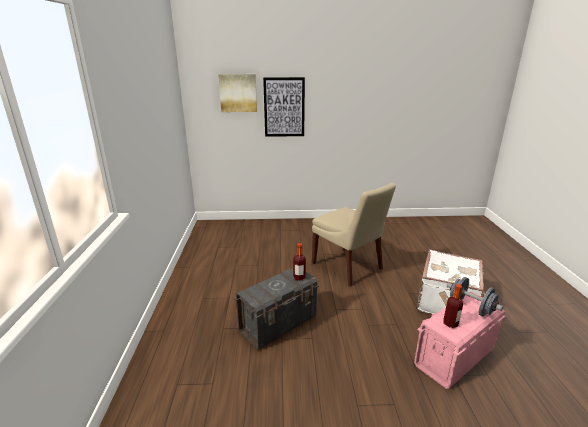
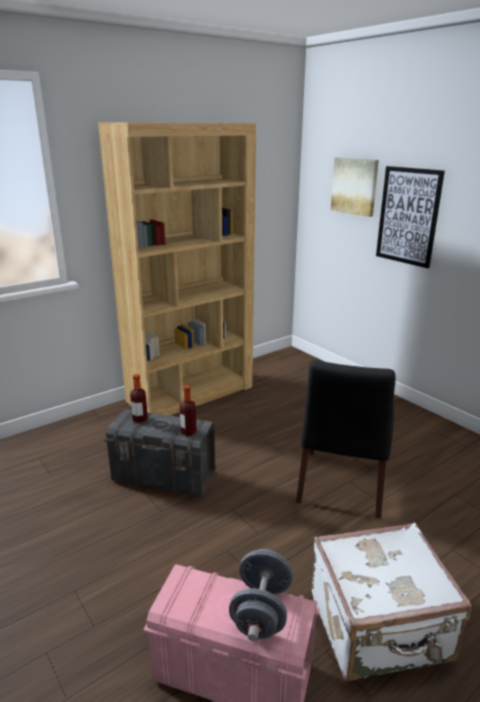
camera: 55 degrees right, 0 degrees up
(194, 277) = (191, 394): none -> brown bookcase
(348, 267) = (341, 485): beige chair -> black chair
(450, 323) = (195, 594): bottle -> bottle (140, 419)

